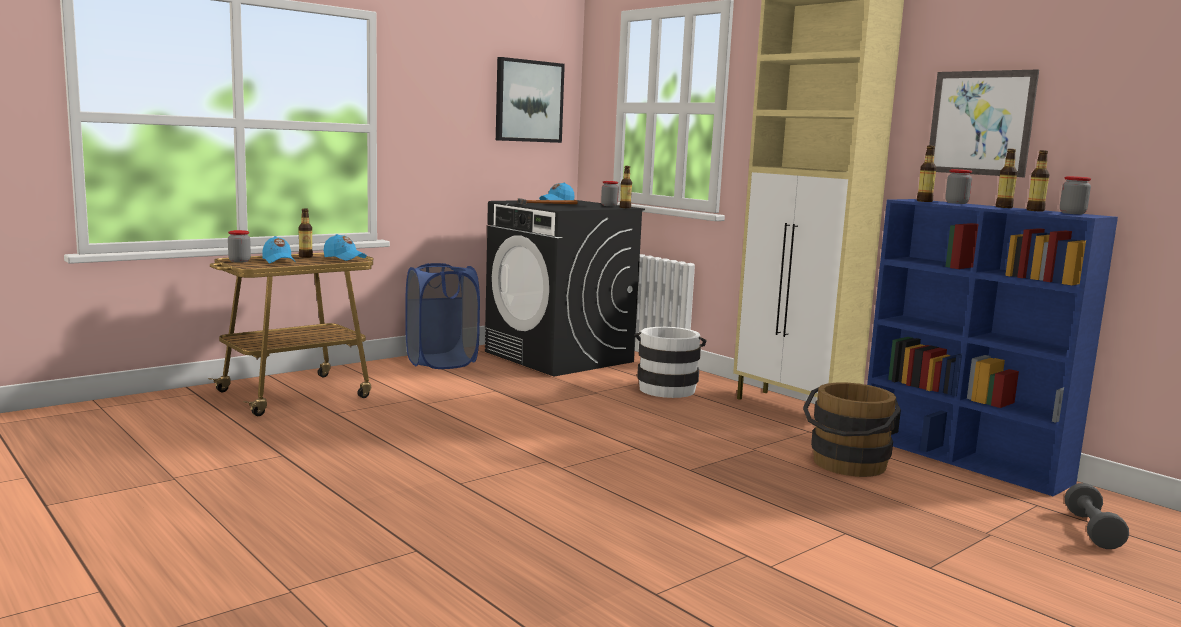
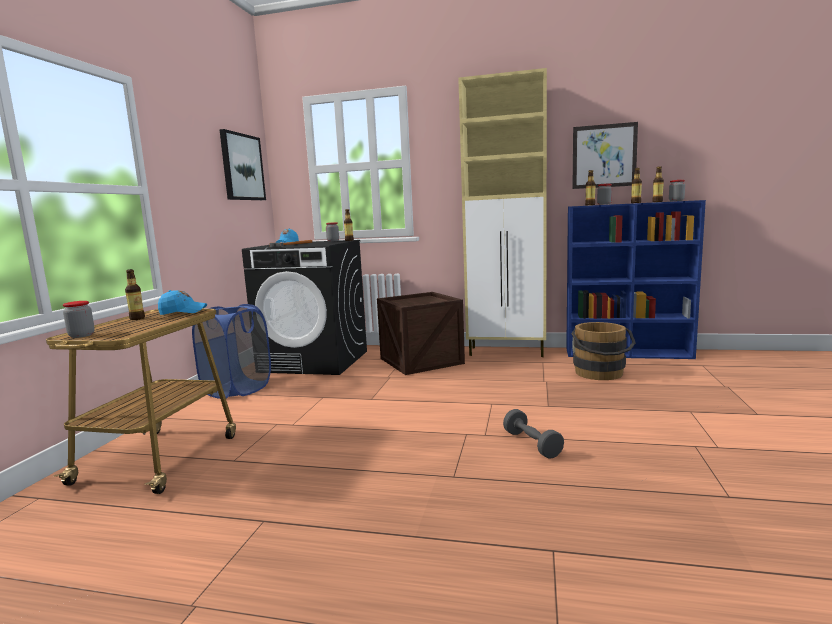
camera: 35 degrees left, 0 degrees up
(278, 261) = (124, 327): blue cap -> none
(667, 388) = (421, 361): white bucket -> crate
(1092, 530) = (744, 369): grey dumbbell -> grey dumbbell (532, 444)

